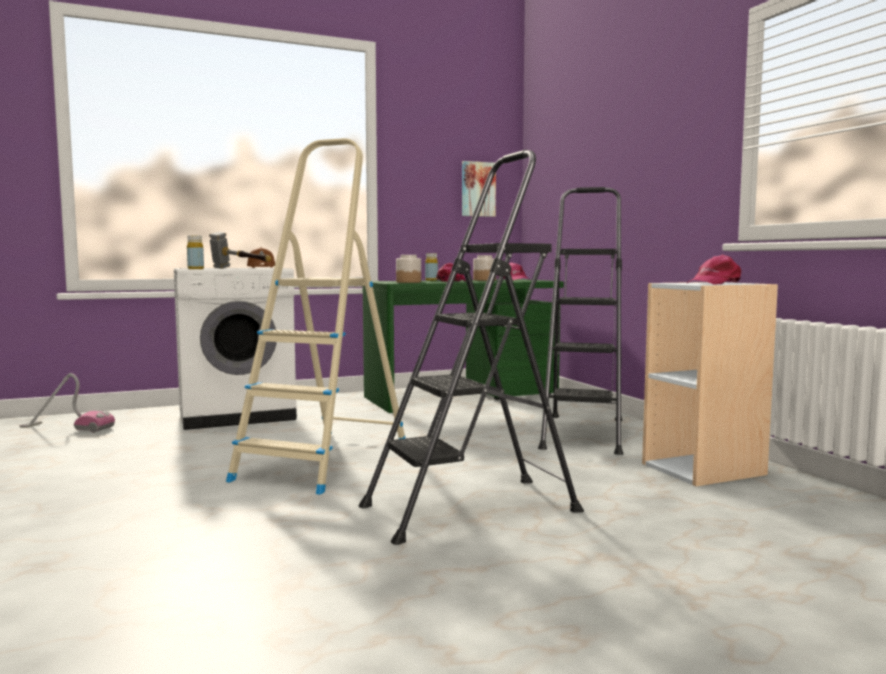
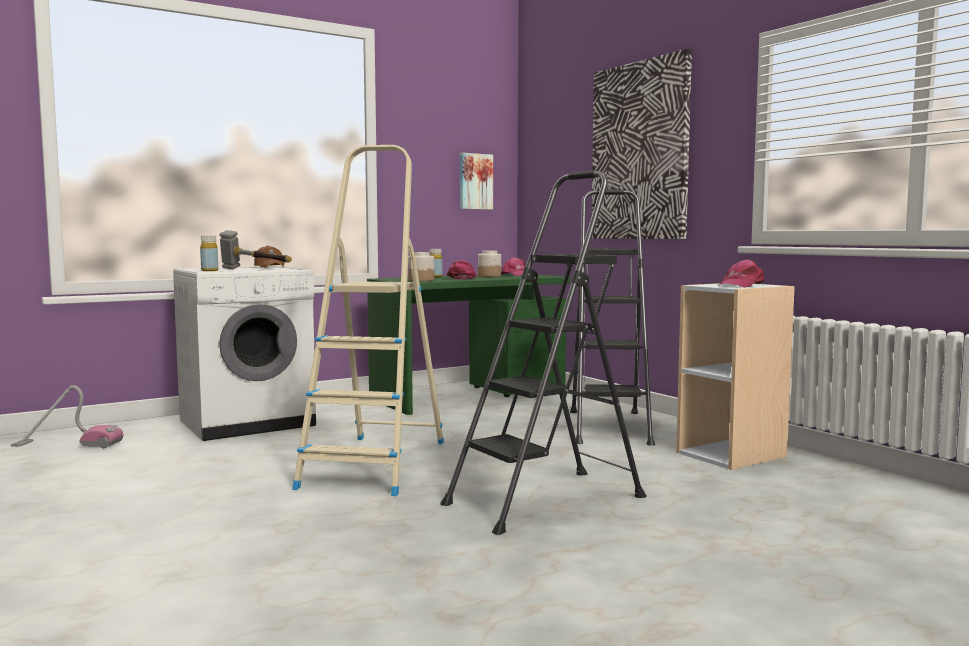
camera: 10 degrees left, 0 degrees up
(630, 150) = (640, 151): none -> picture

